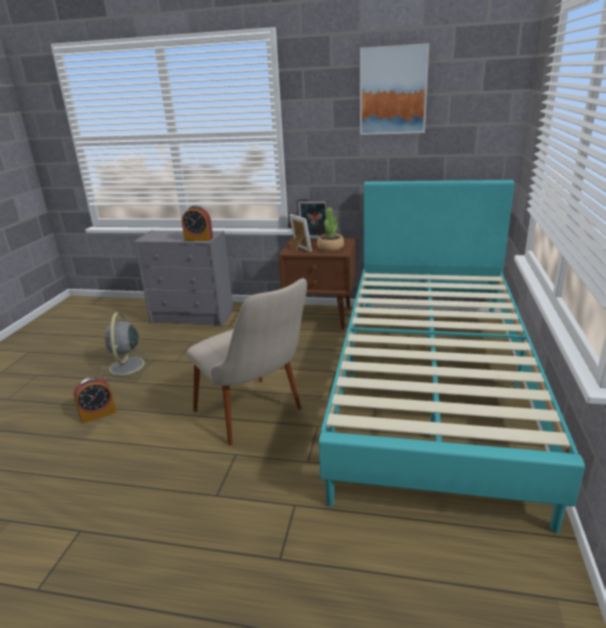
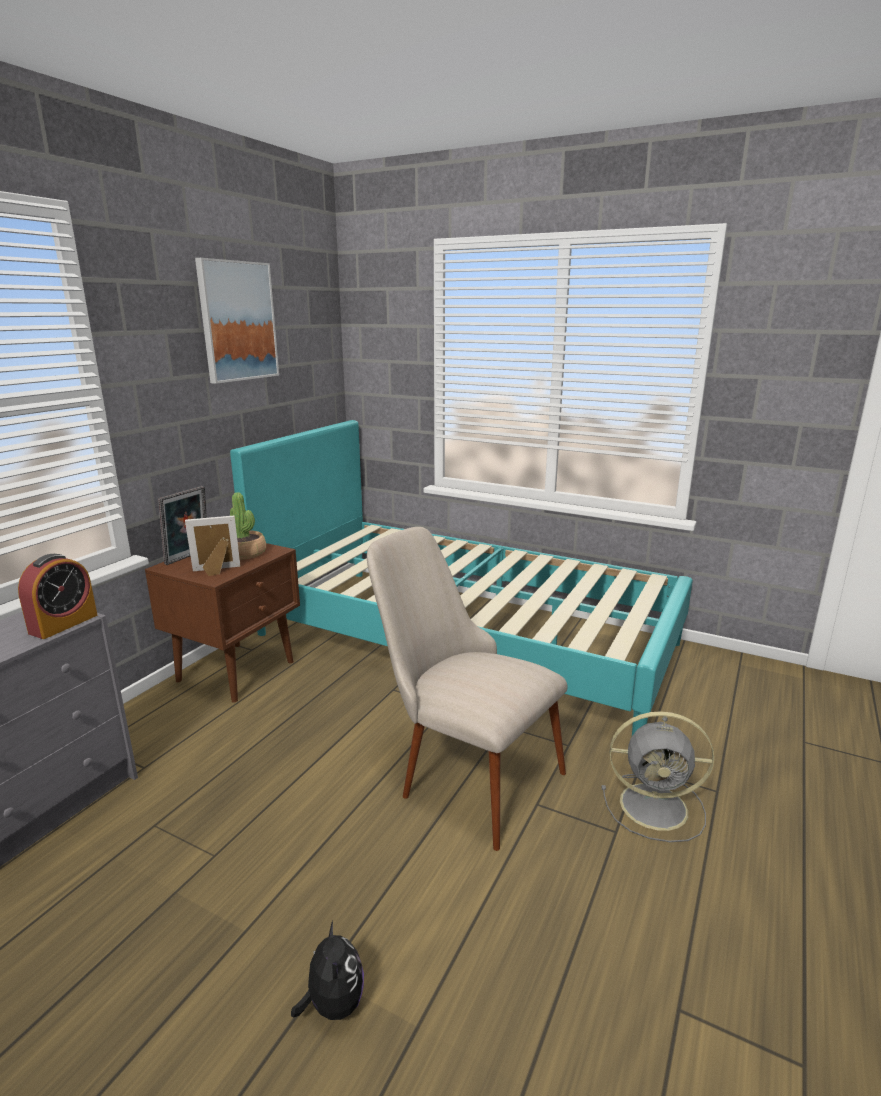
camera: 75 degrees left, 5 degrees down
(98, 414) = (333, 1003): alarm clock -> plush toy
(126, 367) = (159, 949): grey fan -> grey fan (656, 806)
(257, 418) = (463, 772): beige chair -> beige chair turned 120 degrees counterclockwise

